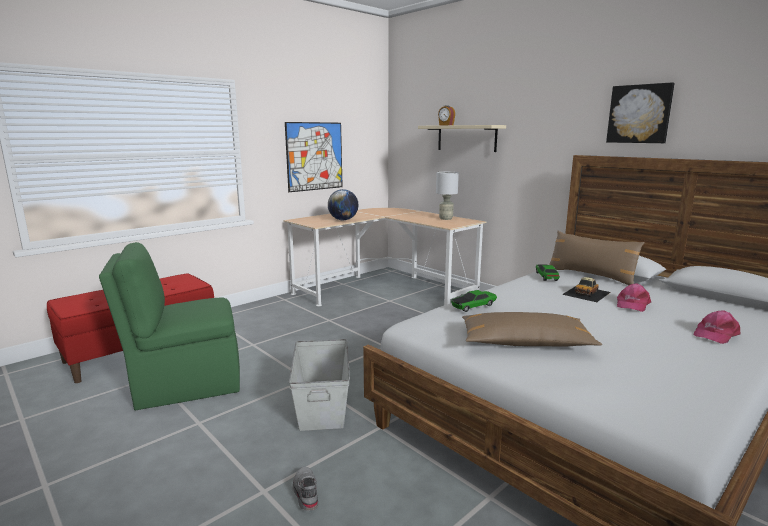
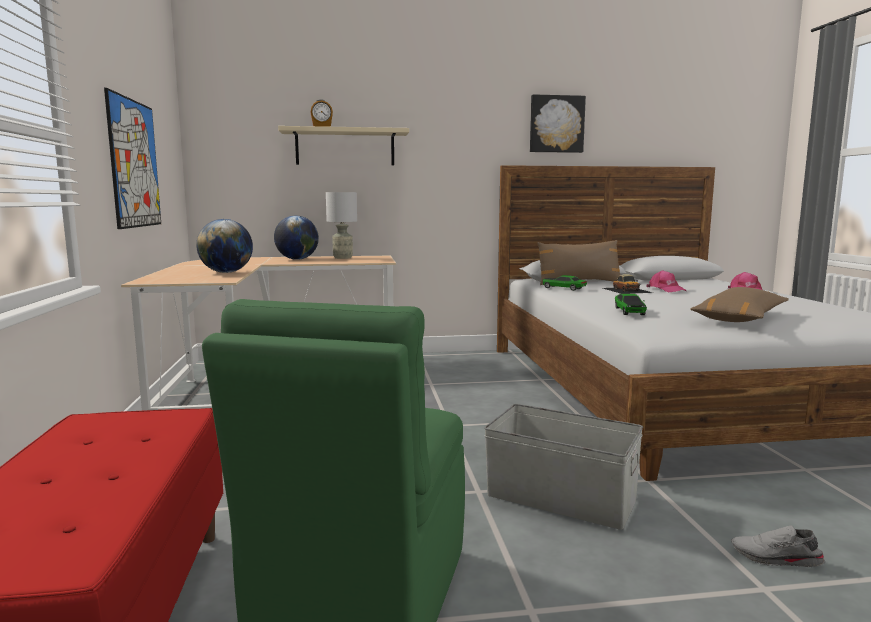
camera: 55 degrees left, 5 degrees down
(418, 215) = (297, 259): none -> globe

